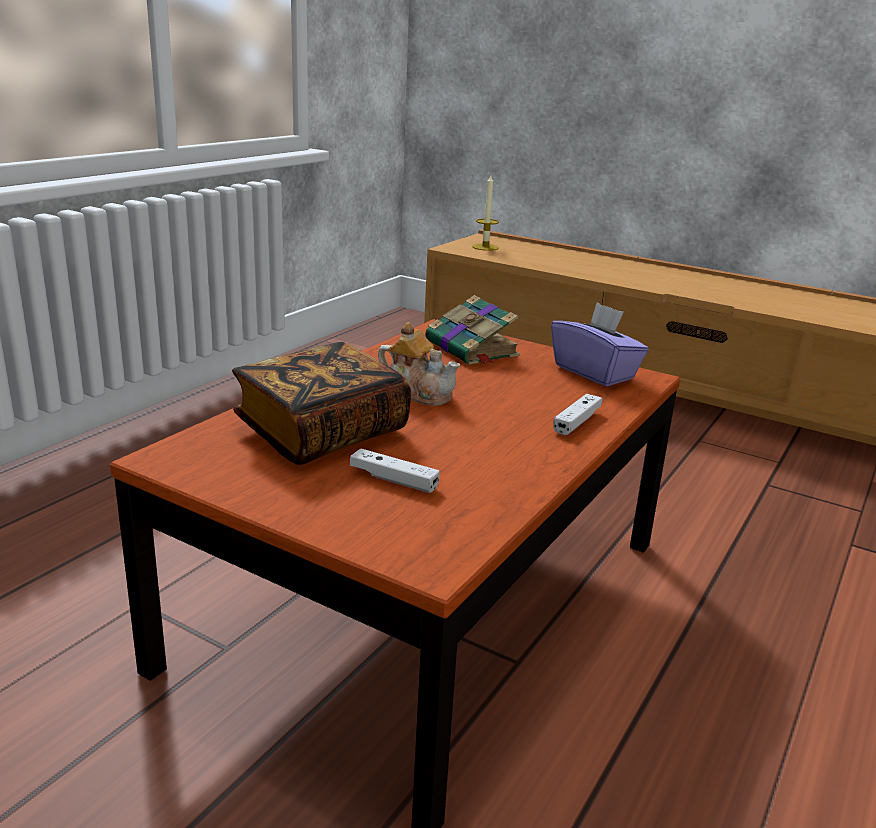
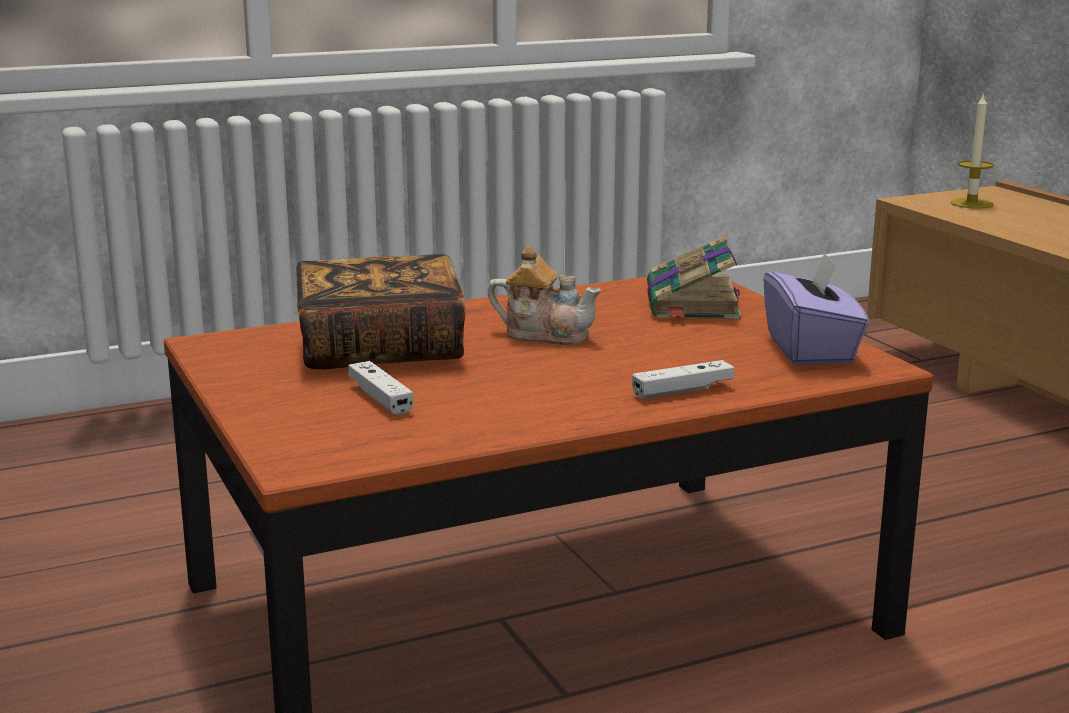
camera: 35 degrees right, 5 degrees down
(418, 393) = (545, 334): teapot -> teapot turned 45 degrees counterclockwise

